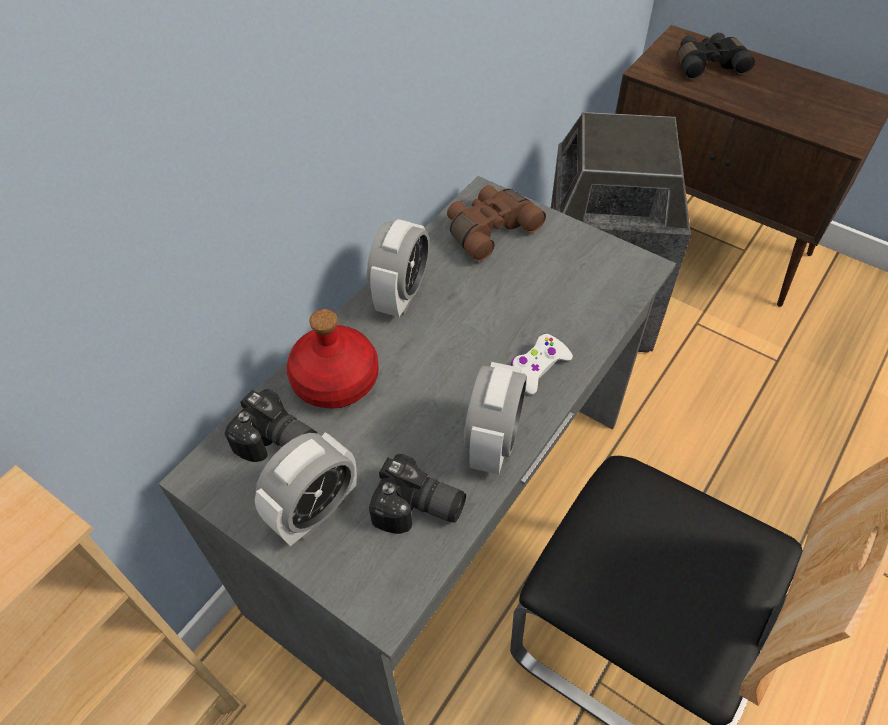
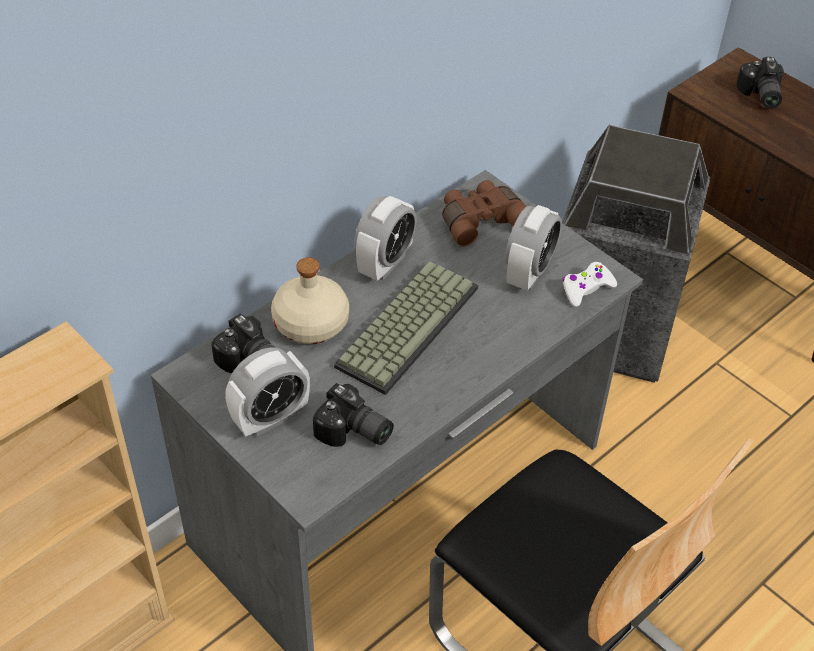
camera: 10 degrees right, 5 degrees down
(335, 381) = (310, 323): red bottle -> beige bottle
(443, 361) = (406, 324): none -> keyboard
(493, 442) = (430, 394): alarm clock -> alarm clock (529, 273)
(538, 368) = (487, 344): white game controller -> white game controller (586, 289)
(707, 65) = (759, 95): black binoculars -> camera

